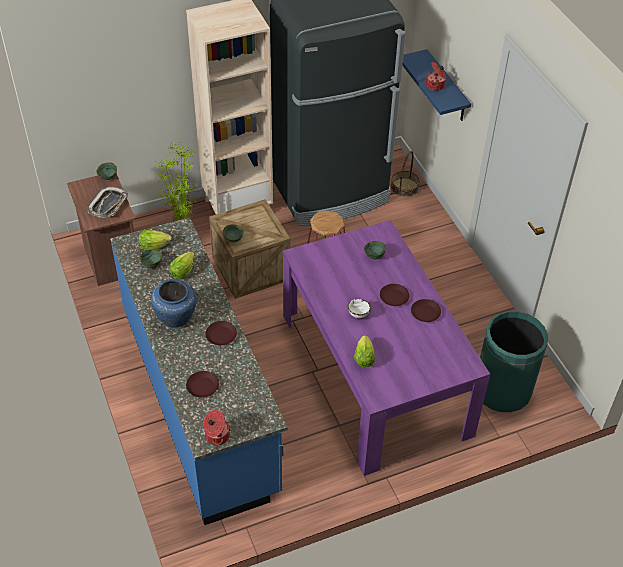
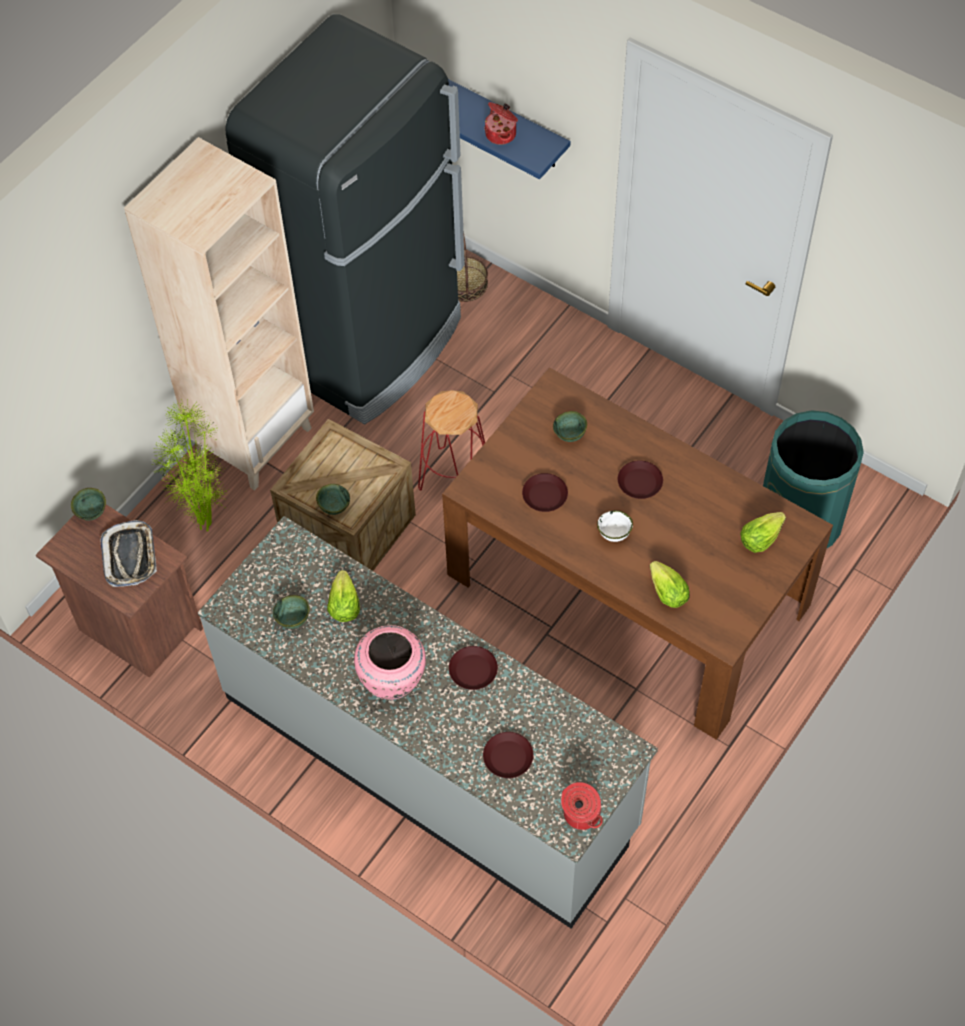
camera: 30 degrees left, 10 degrees up
(154, 246) = (271, 589): lettuce -> lettuce (760, 539)
(176, 318) = (393, 681): blue vase -> pink vase
(200, 399) = (430, 761): blue counter -> grey counter
(375, 374) = (628, 590): purple dining table -> brown dining table
(425, 312) = (695, 483): brown plate -> brown plate (545, 495)

